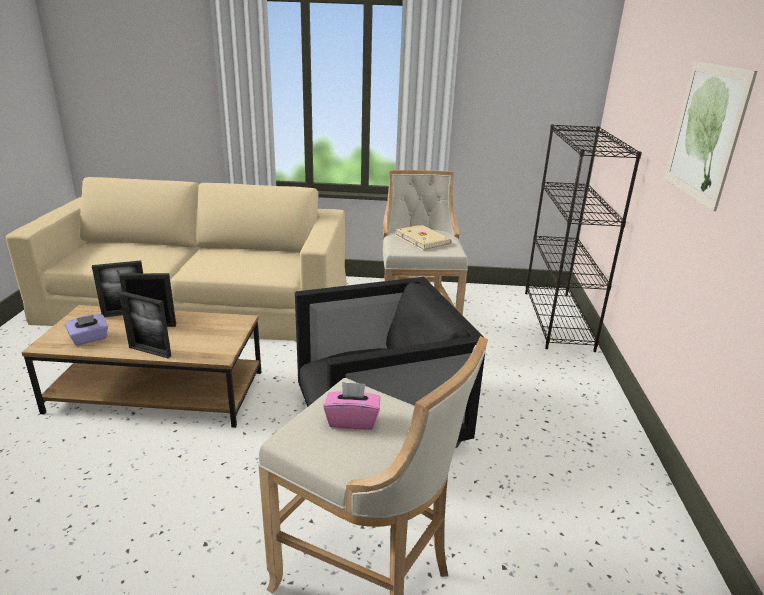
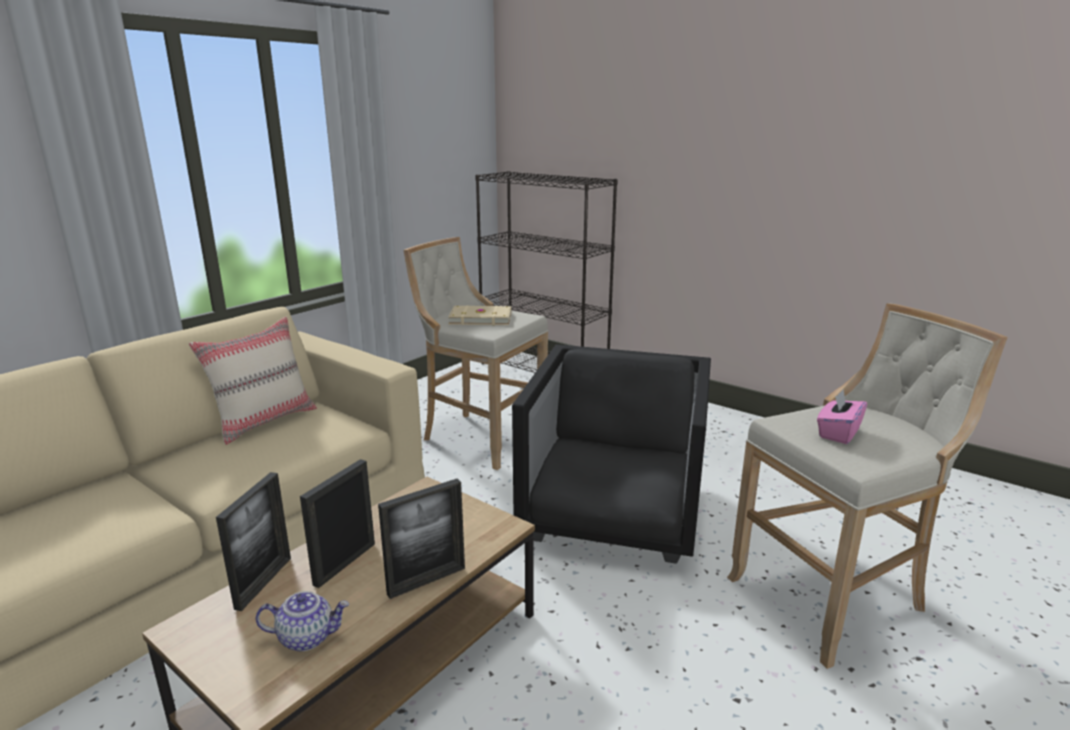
camera: 55 degrees left, 5 degrees down
(89, 339) = (307, 637): purple tissue box -> teapot
(265, 252) = (264, 421): none -> beige pillow
(705, 132) = (715, 145): picture -> none

